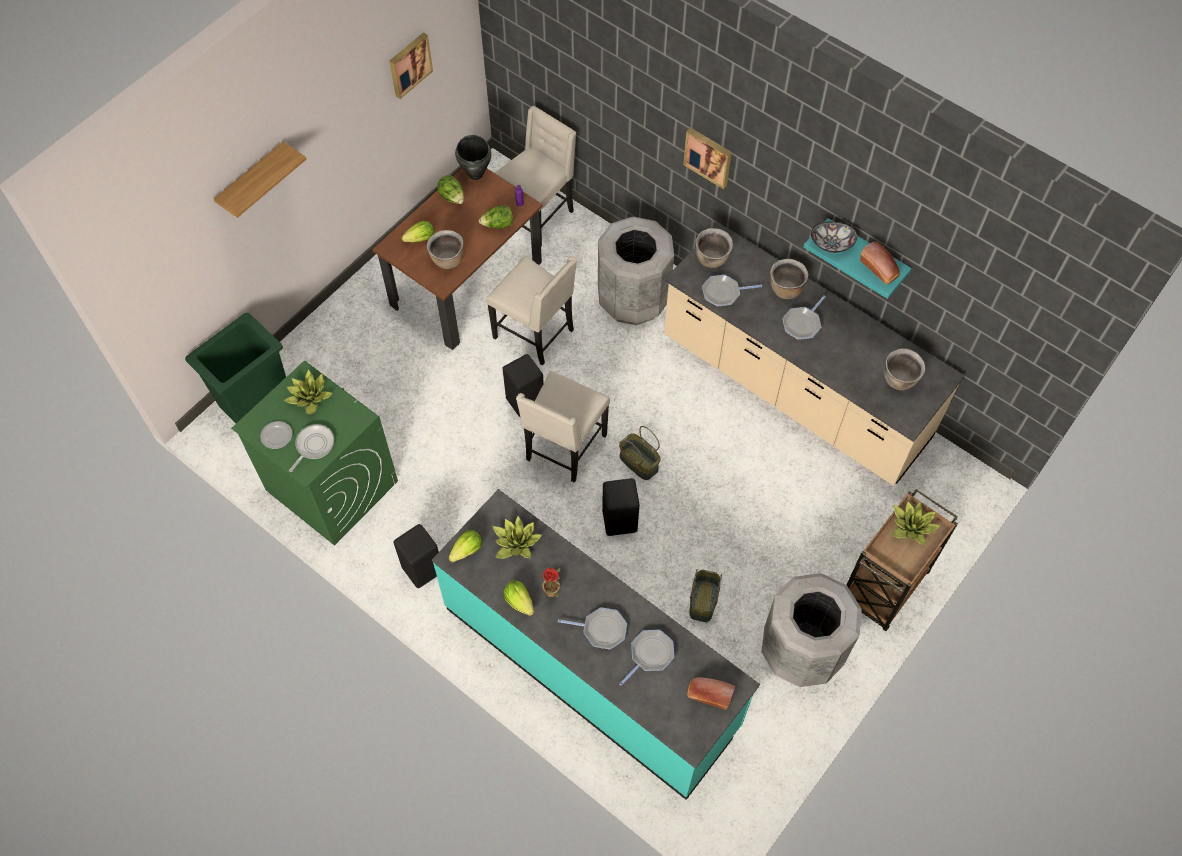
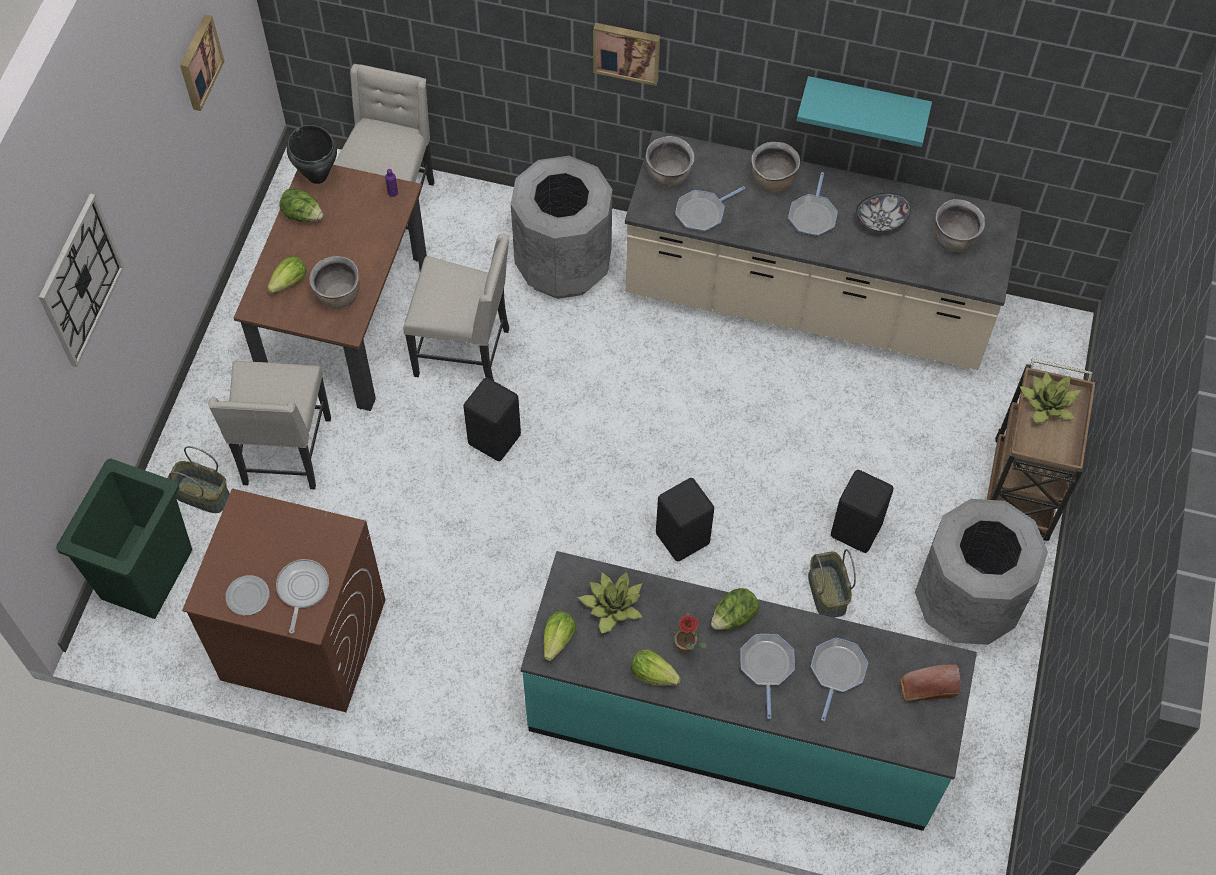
camera: 25 degrees left, 0 degrees up
(252, 181) = (80, 280): shelf -> wall clock
(310, 398) = (265, 532): potted plant -> none
(331, 485) = (302, 639): green washing machine -> brown washing machine
(421, 569) = (471, 695): black stool -> black stool (854, 530)
(498, 225) = (379, 229): lettuce -> lettuce (734, 617)
(564, 448) = (571, 478): beige chair -> beige chair (285, 453)
(601, 629) = (766, 666): frying pan -> frying pan turned 75 degrees counterclockwise
(638, 463) = (669, 460): basket -> basket (201, 495)
(831, 244) = (828, 105): bowl -> bowl (881, 221)
(880, 269) = (898, 115): bread -> none

